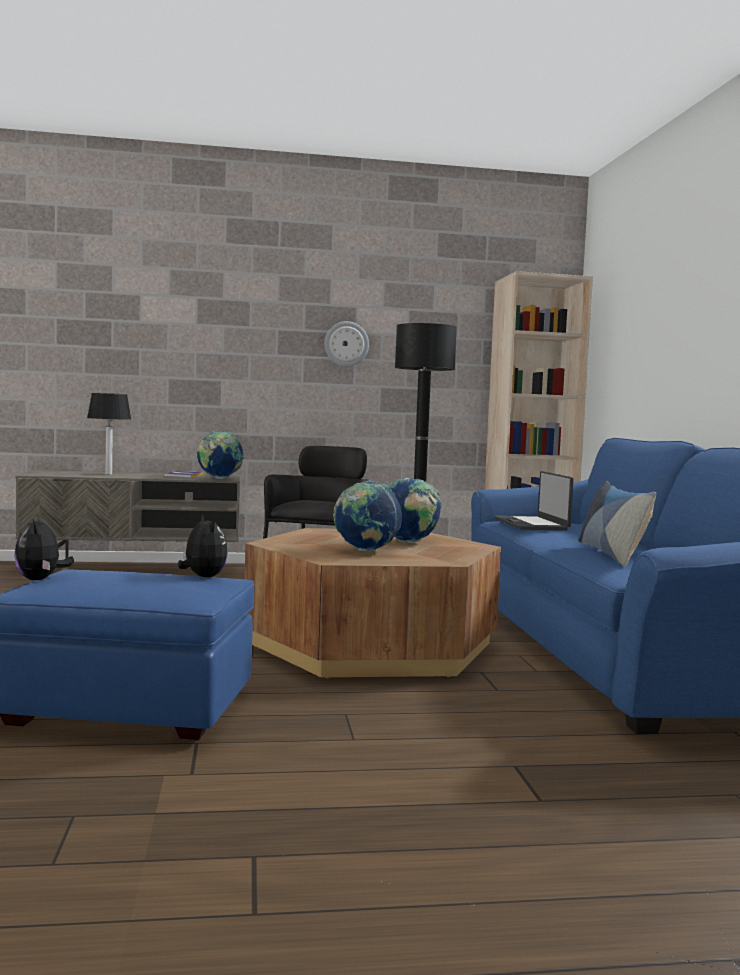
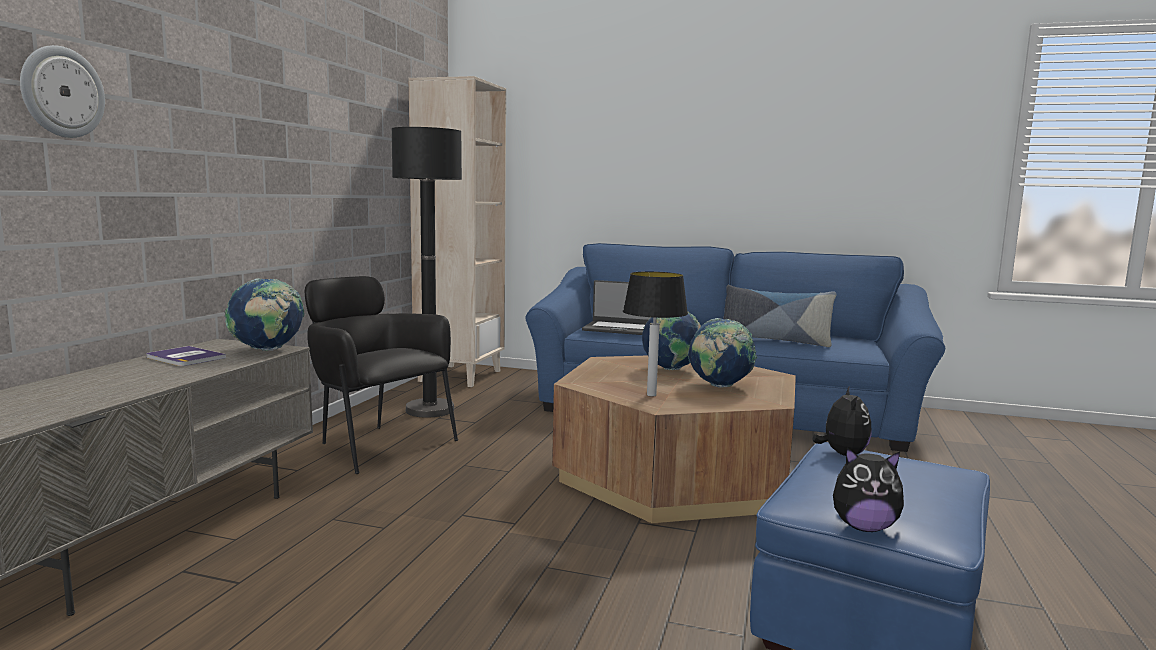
camera: 65 degrees left, 5 degrees up
(108, 474) = (92, 387): table lamp -> table lamp (650, 395)
(202, 577) = (842, 454): plush toy -> plush toy turned 105 degrees clockwise
(346, 344) = (304, 141): wall clock -> wall clock (62, 92)

